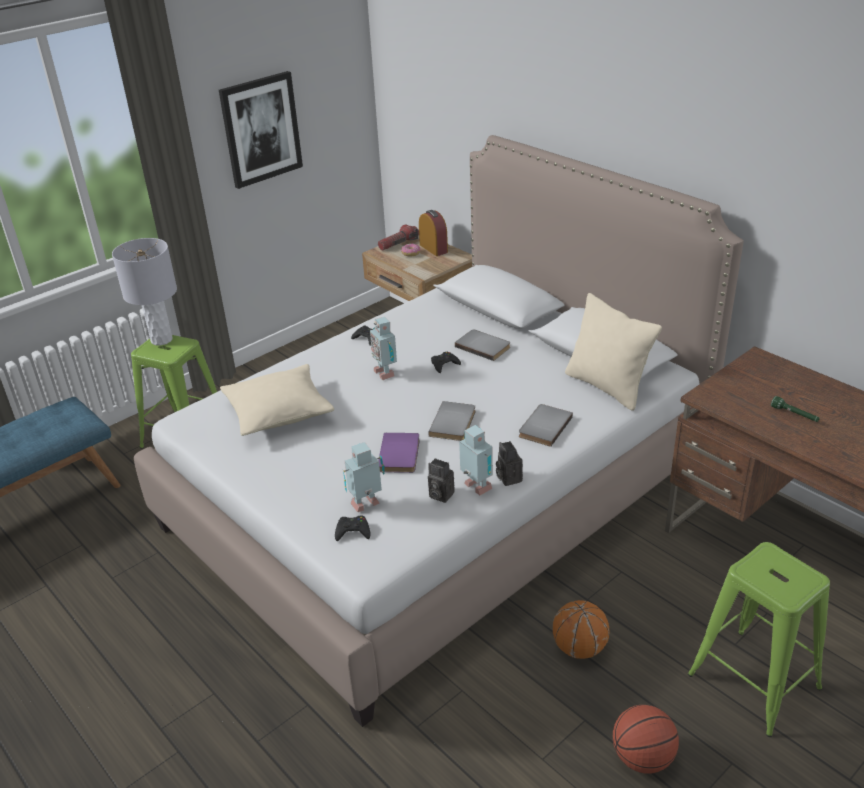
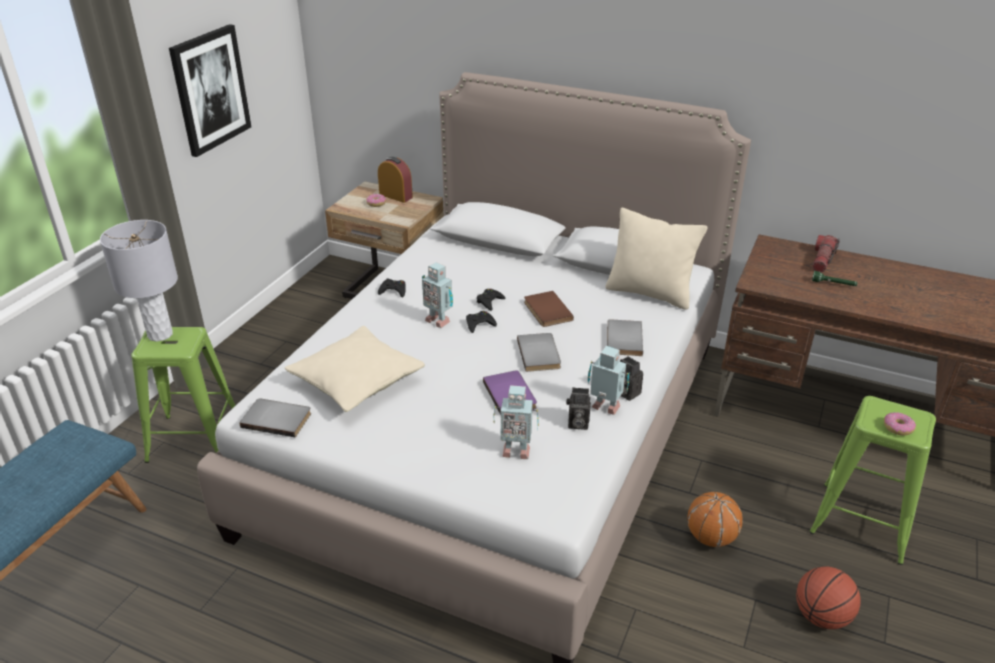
camera: 25 degrees left, 0 degrees up
(353, 531) = (521, 479): black game controller -> black game controller (479, 324)
(367, 505) = (515, 450): toy robot -> toy robot turned 120 degrees counterclockwise
(398, 244) = (357, 196): flashlight -> flashlight (822, 260)
(484, 346) = (513, 278): grey book -> grey book (277, 418)
(490, 384) = (546, 311): none -> brown book
(774, 583) = (898, 428): none -> donut

